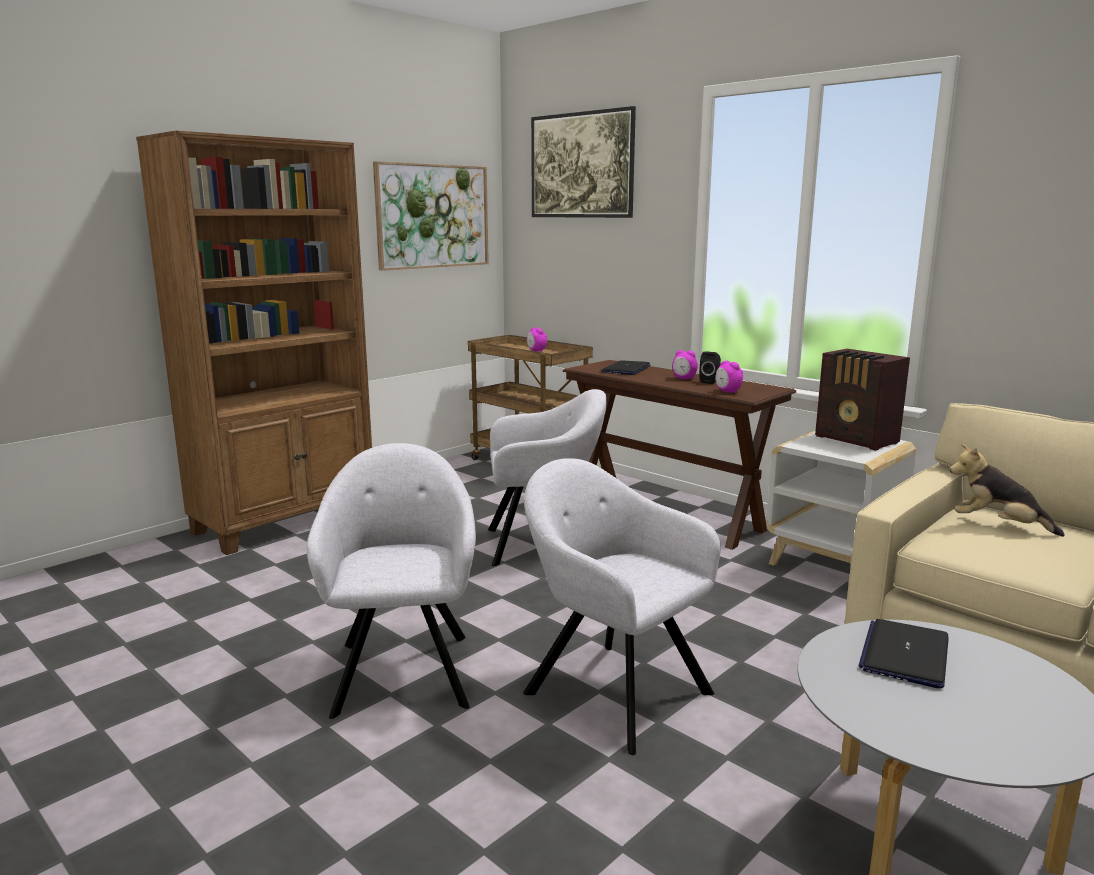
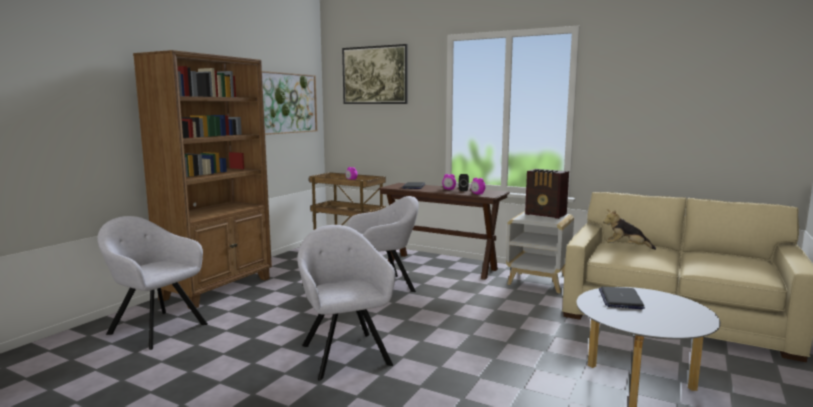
camera: 15 degrees left, 5 degrees down
(611, 689) = (462, 348): grey armchair -> grey armchair (155, 328)

